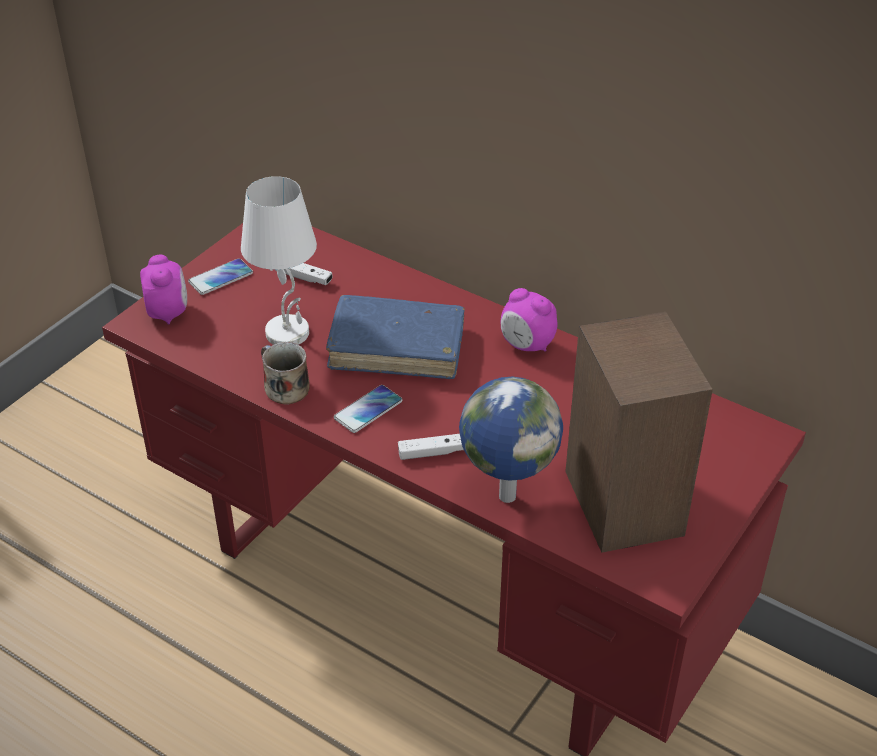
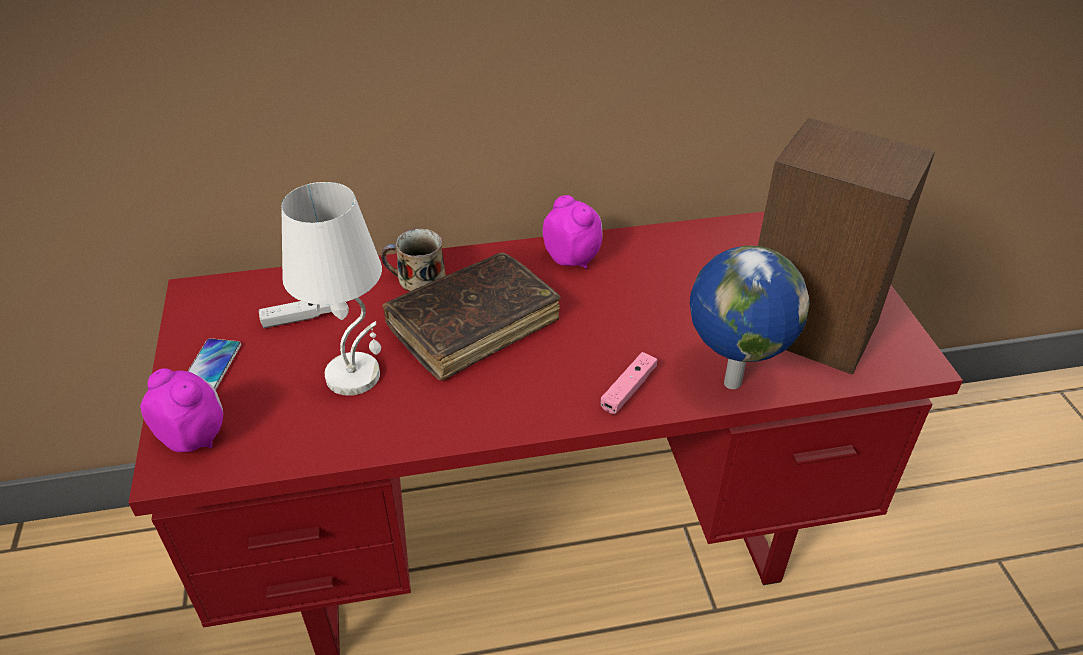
camera: 45 degrees left, 0 degrees up
(284, 387) = (420, 426): mug -> mug (418, 279)
(368, 410) = (524, 392): phone -> none
(397, 348) = (473, 325): blue book -> brown book
(433, 452) = (628, 389): white game controller -> pink game controller
(526, 345) = (572, 258): alarm clock -> alarm clock turned 120 degrees counterclockwise

